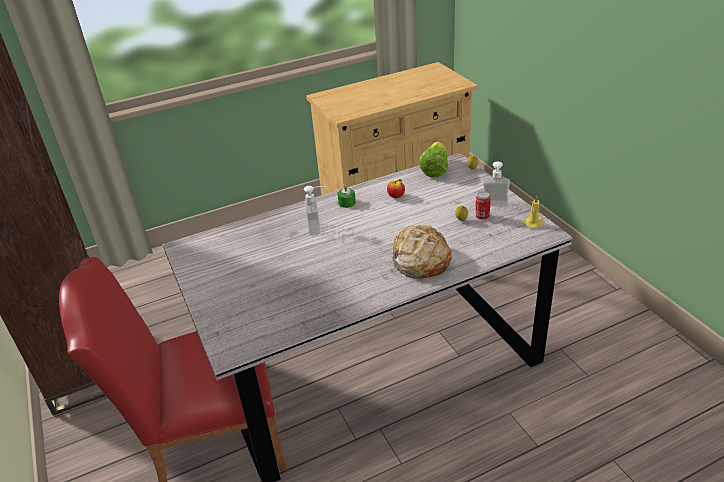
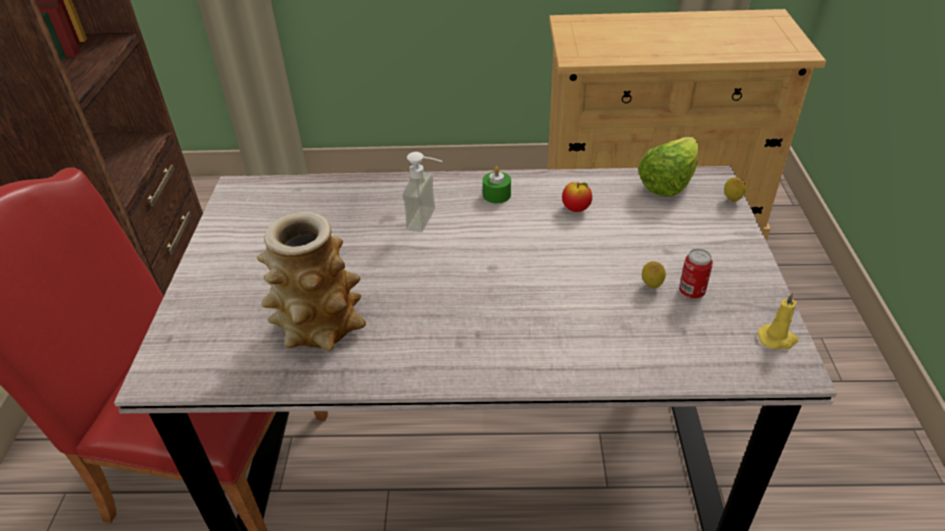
camera: 25 degrees right, 5 degrees up
(301, 295) = (319, 325): none -> vase
(420, 260) = (534, 334): bread -> none
(495, 206) = (726, 281): soap dispenser -> none

